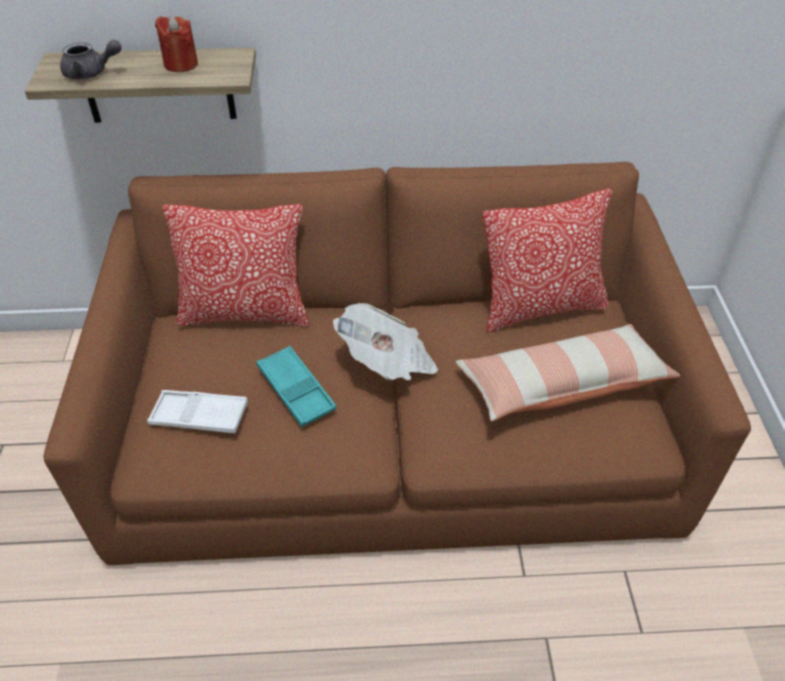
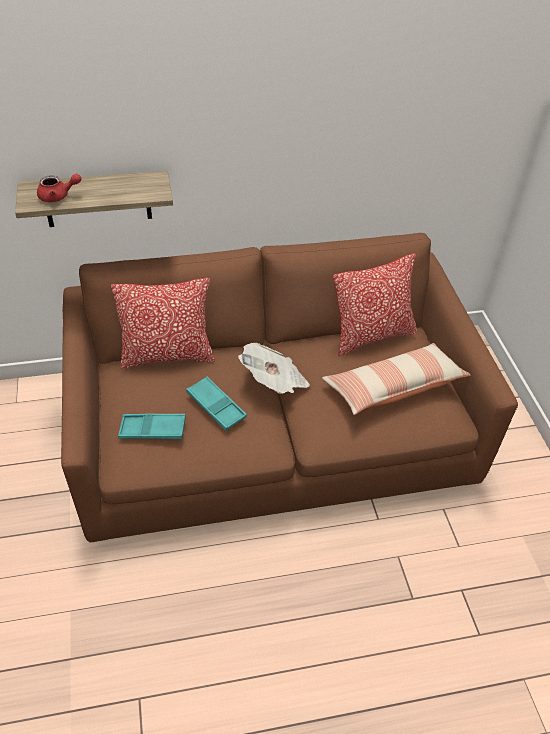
camera: 10 degrees left, 0 degrees up
(91, 73) = (58, 196): grey teapot -> red teapot
(181, 64) = (119, 186): red candle -> none
(199, 416) = (152, 430): white tray -> turquoise tray

